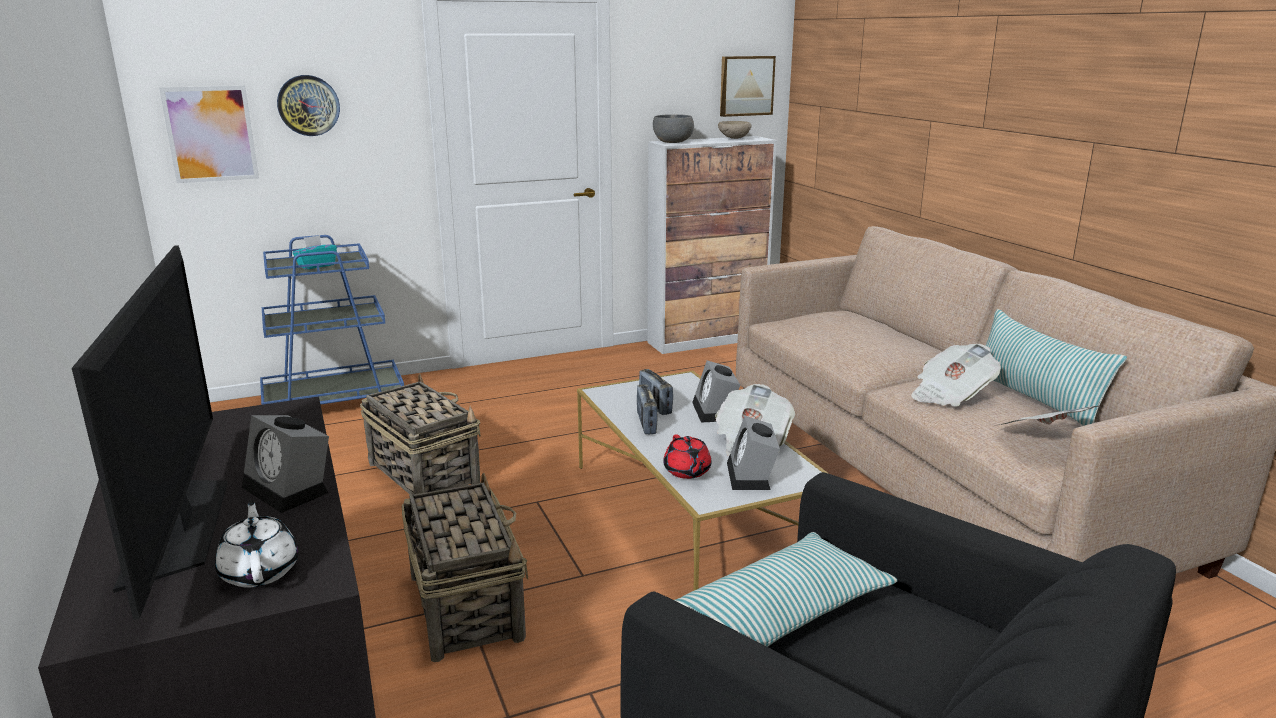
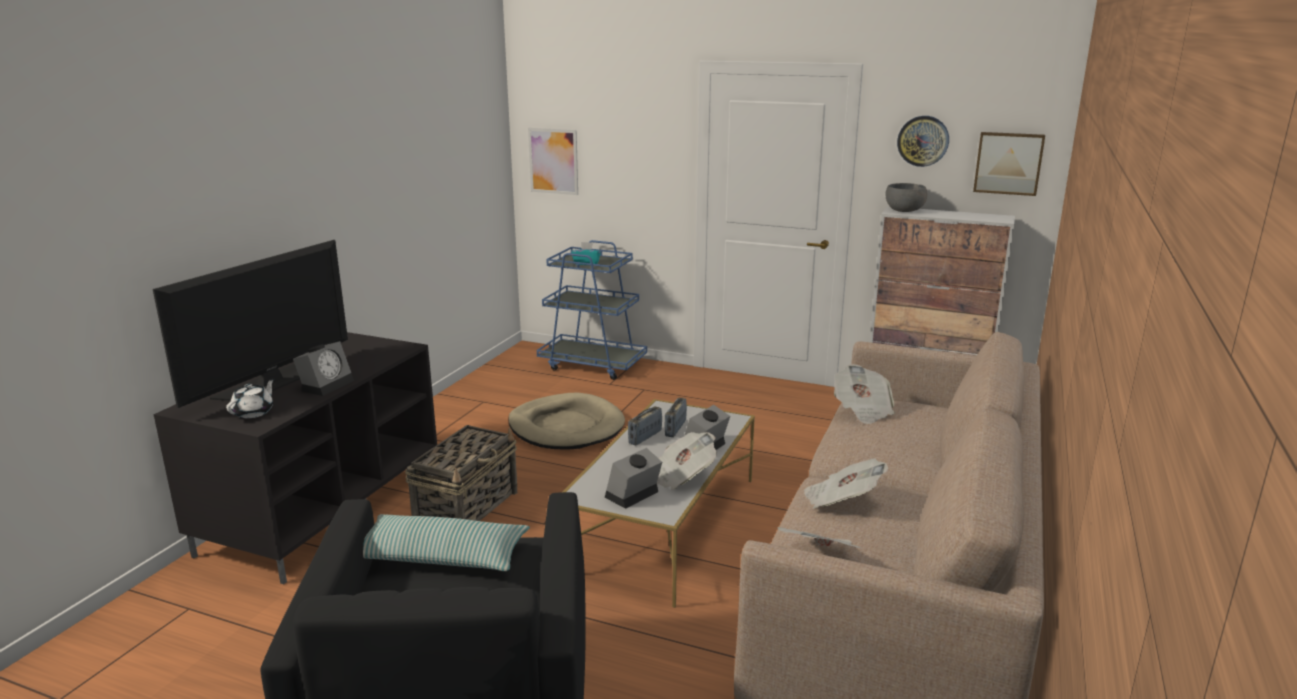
camera: 45 degrees right, 0 degrees up
(290, 489) = (327, 384): alarm clock -> alarm clock turned 150 degrees counterclockwise
(308, 105) = (613, 147): wall clock -> wall clock (923, 141)
(423, 473) = (566, 427): basket -> beige dog bed
(687, 471) = (603, 475): red teapot -> none
(733, 138) = (974, 215): beige bowl -> none
(808, 327) = (862, 410): none -> newspaper
(1035, 399) = (908, 536): pillow -> none

